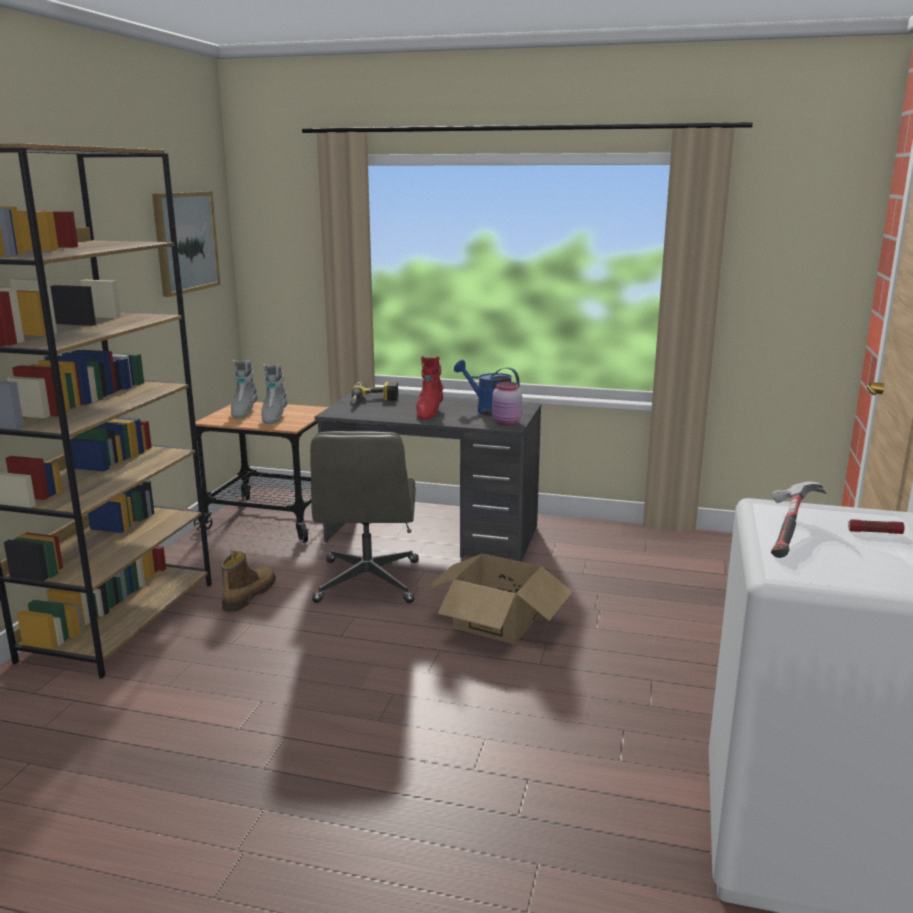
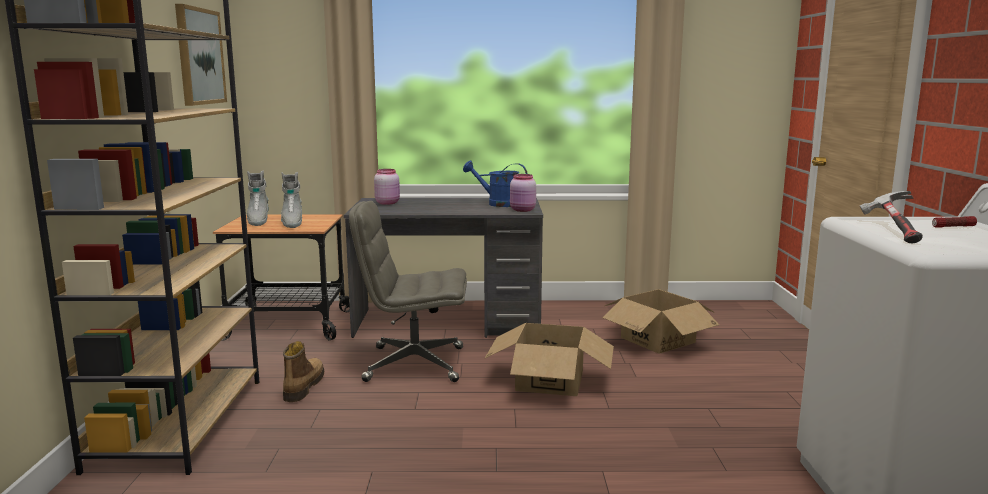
camera: 15 degrees left, 5 degrees down
(368, 582) = (413, 364): grey office chair -> grey office chair turned 105 degrees clockwise
(373, 401) = (388, 203): power drill -> pink jar
(429, 413) = (447, 207): red boot -> none
(652, 583) = (658, 340): none -> cardboard box

